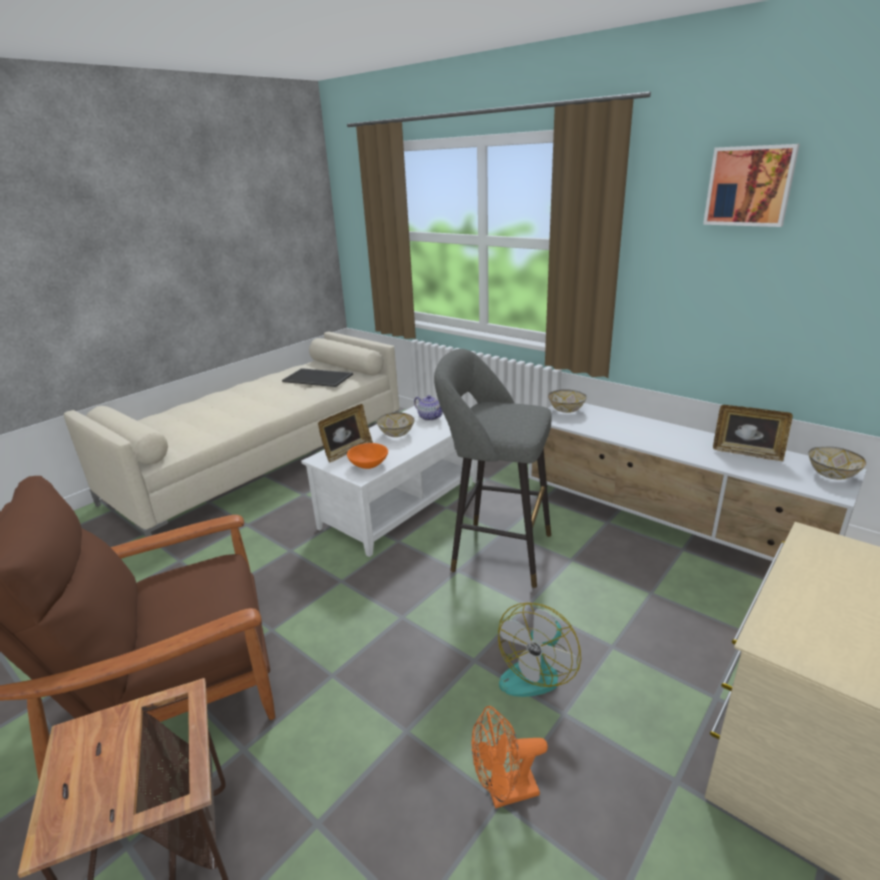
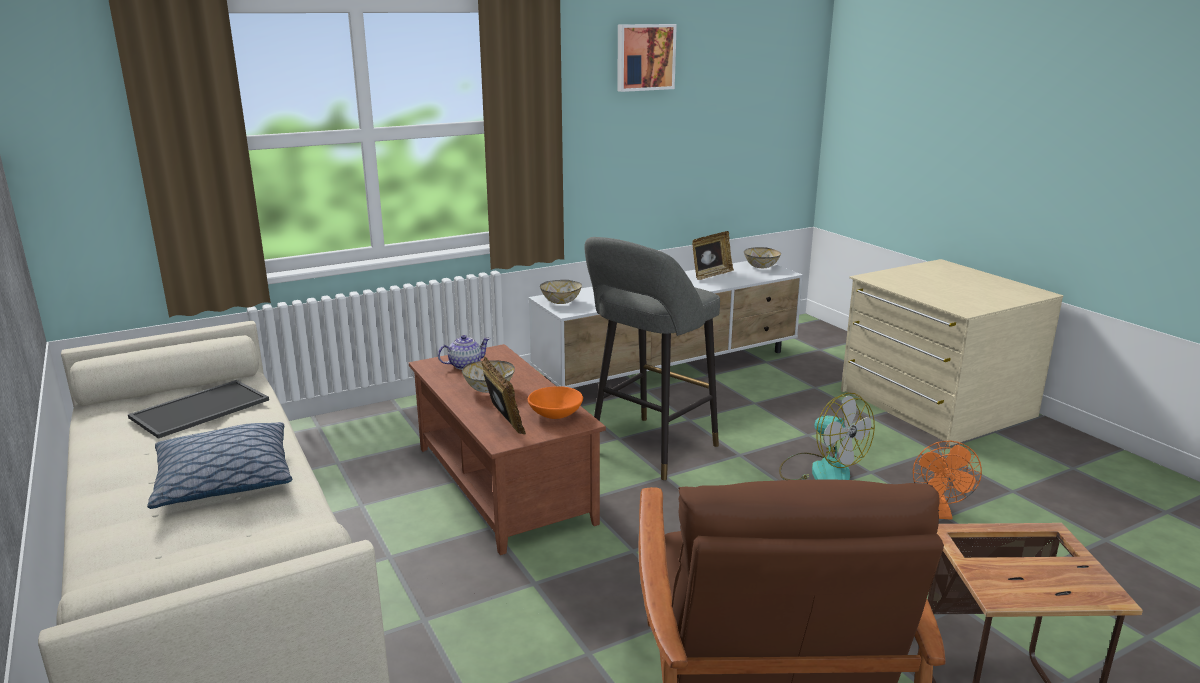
camera: 70 degrees left, 5 degrees down
(246, 408) = (224, 481): none -> pillow
(401, 503) = (501, 484): white coffee table -> brown coffee table

